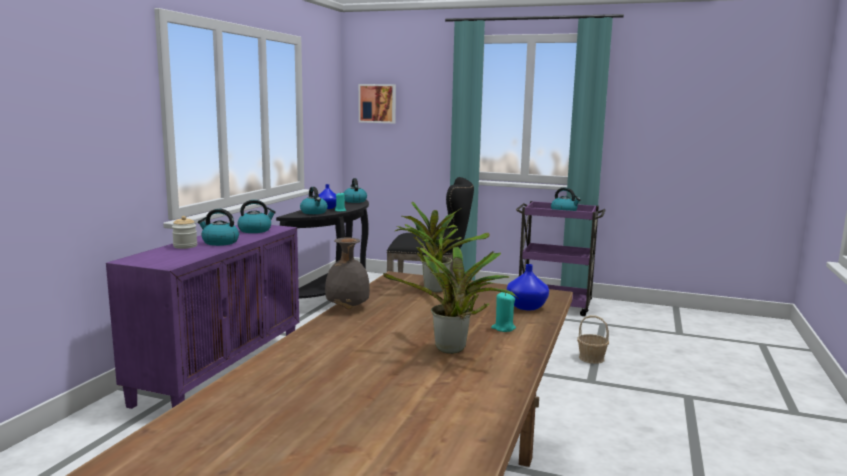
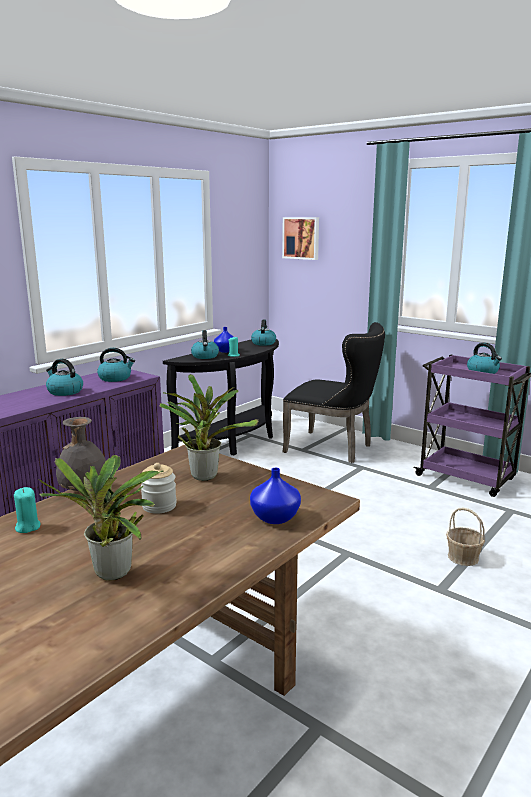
camera: 20 degrees right, 5 degrees up
(185, 246) = (29, 394): jar -> jar (159, 506)
(503, 328) = (208, 549): turquoise candle -> turquoise candle (27, 527)

